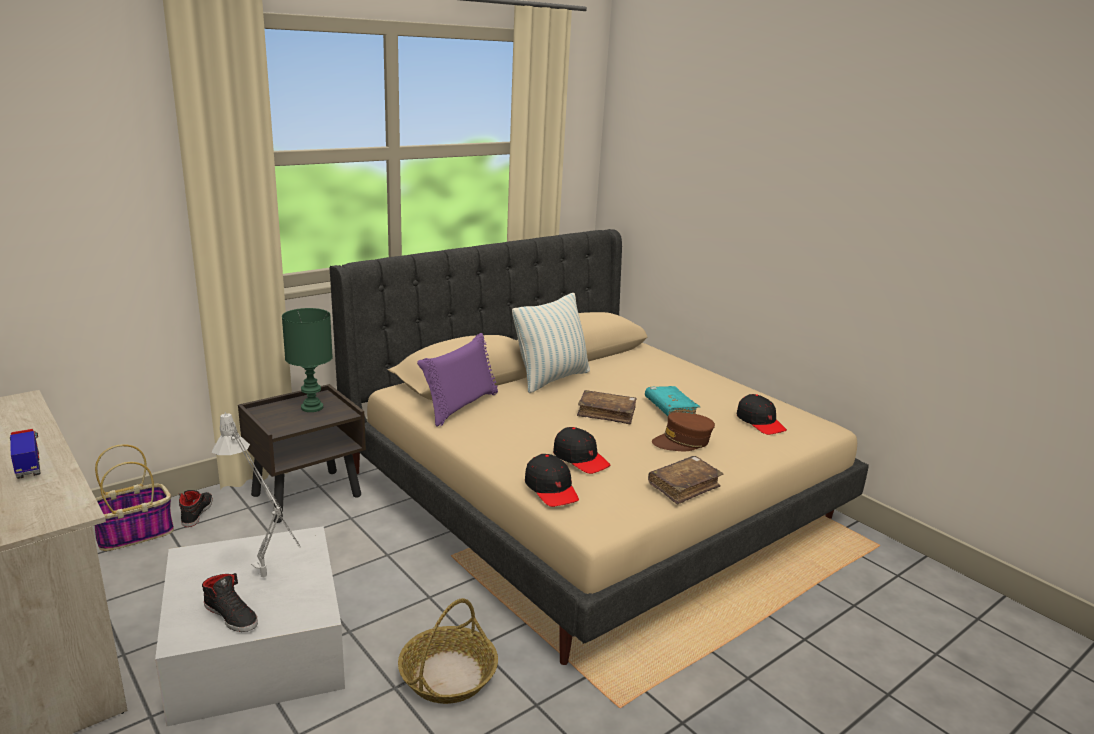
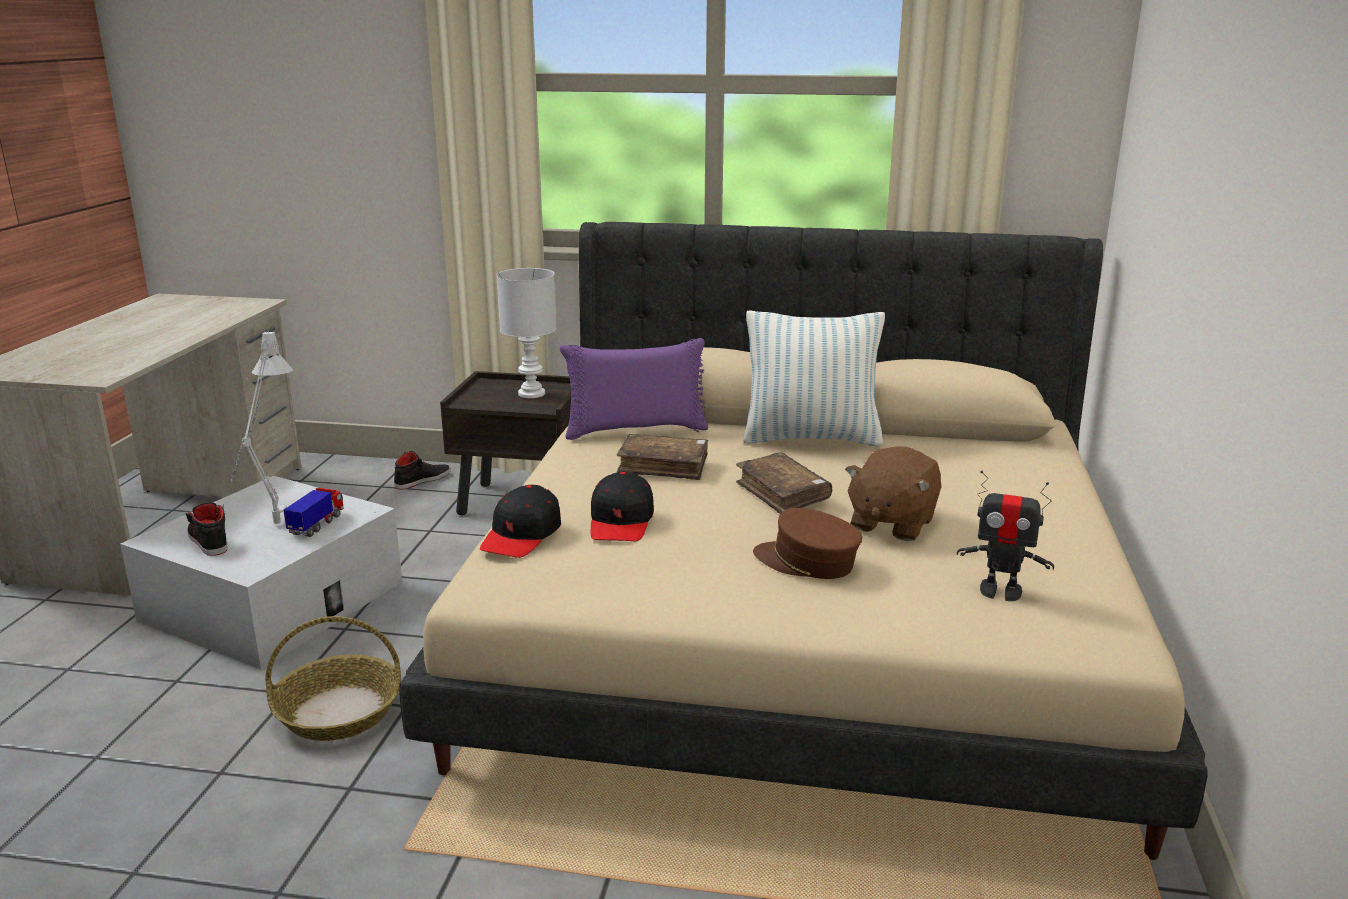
camera: 50 degrees right, 0 degrees up
(28, 465) = (157, 342): toy truck -> toy truck (317, 525)
(136, 533) = (359, 478): basket -> none
(231, 615) = (208, 540): black shoe -> black shoe turned 150 degrees clockwise
(312, 408) = (530, 394): green table lamp -> white table lamp
(670, 409) = (891, 523): turquoise book -> brown plush toy
(684, 486) = (673, 604): brown book -> brown book (663, 466)
(760, 422) = (1000, 591): black cap -> toy robot

